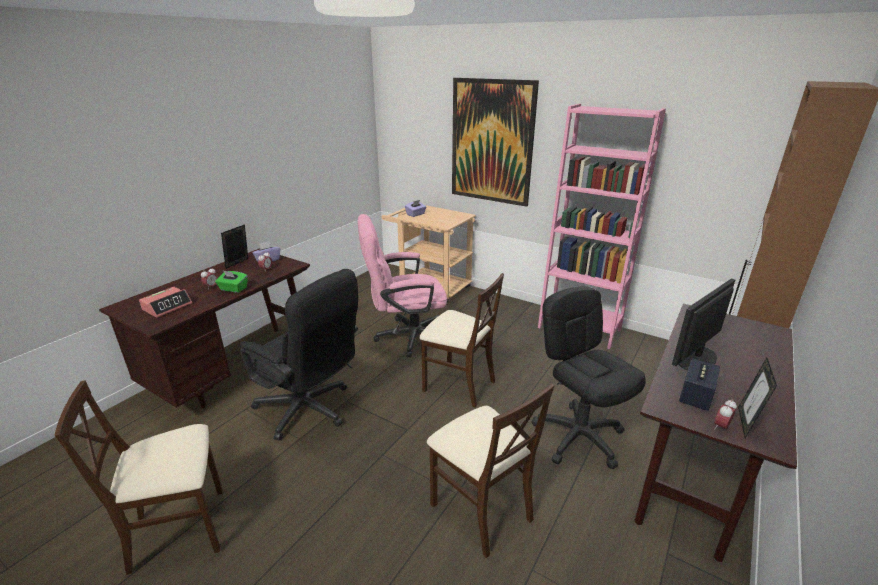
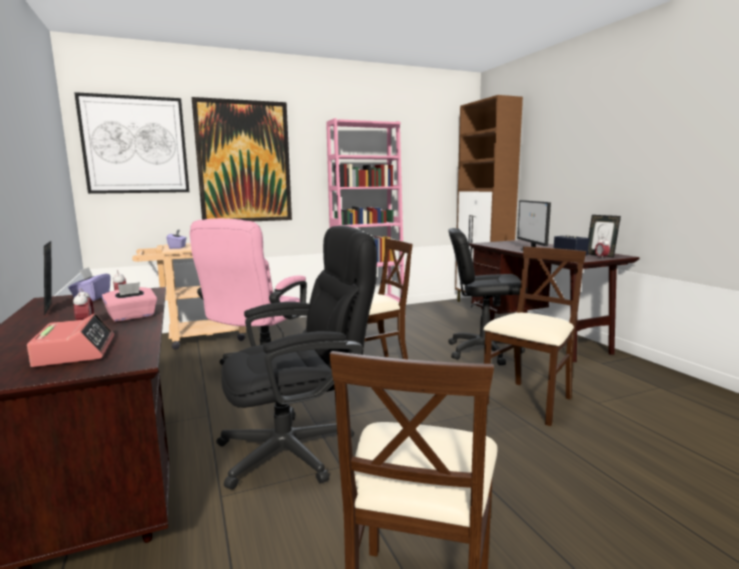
camera: 55 degrees left, 15 degrees down
(233, 289) = (132, 316): green tissue box -> pink tissue box
(413, 120) = (135, 145): none -> picture
(481, 509) = (529, 402): beige chair -> beige chair turned 45 degrees counterclockwise

